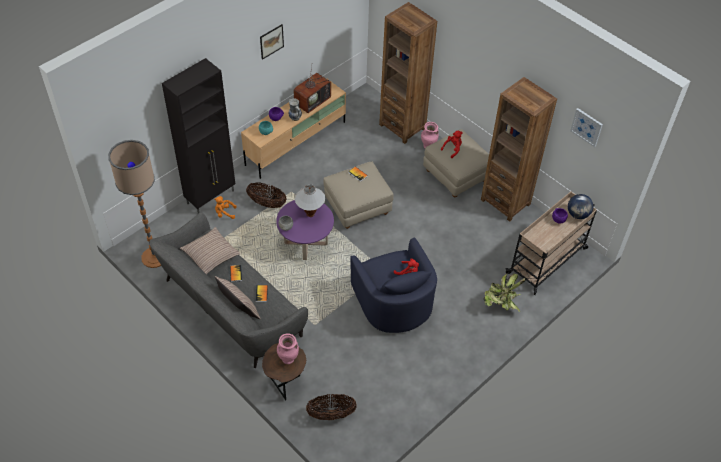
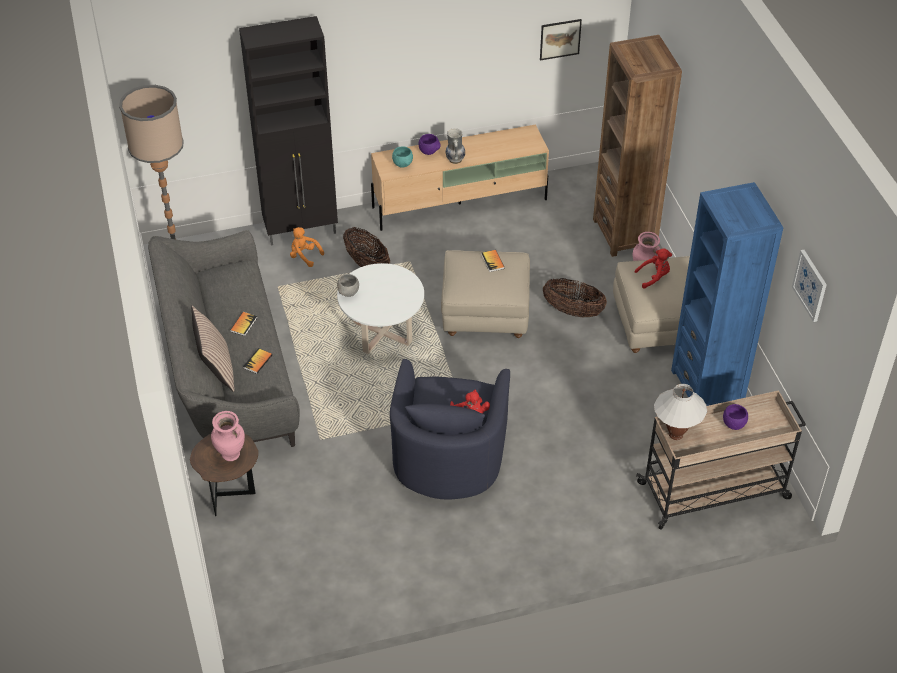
camera: 30 degrees right, 5 degrees down
(210, 255) = (229, 290): pillow -> none
(271, 41) = (438, 31): picture -> picture (560, 39)
(306, 243) = (382, 333): purple coffee table -> white coffee table
(310, 214) = (393, 288): white table lamp -> white table lamp (675, 435)
(312, 101) = (494, 146): television -> none
(331, 414) = (260, 559): basket -> basket (573, 311)
(501, 304) = (600, 520): potted plant -> none
(505, 202) = (707, 387): brown bookcase -> blue bookcase
(577, 214) = (770, 428): globe -> none

